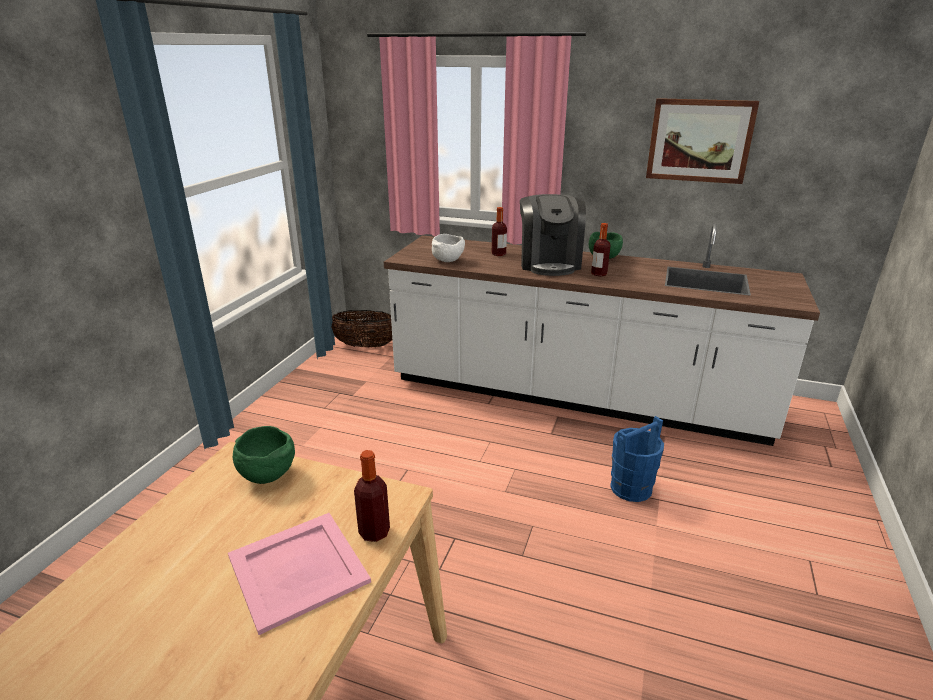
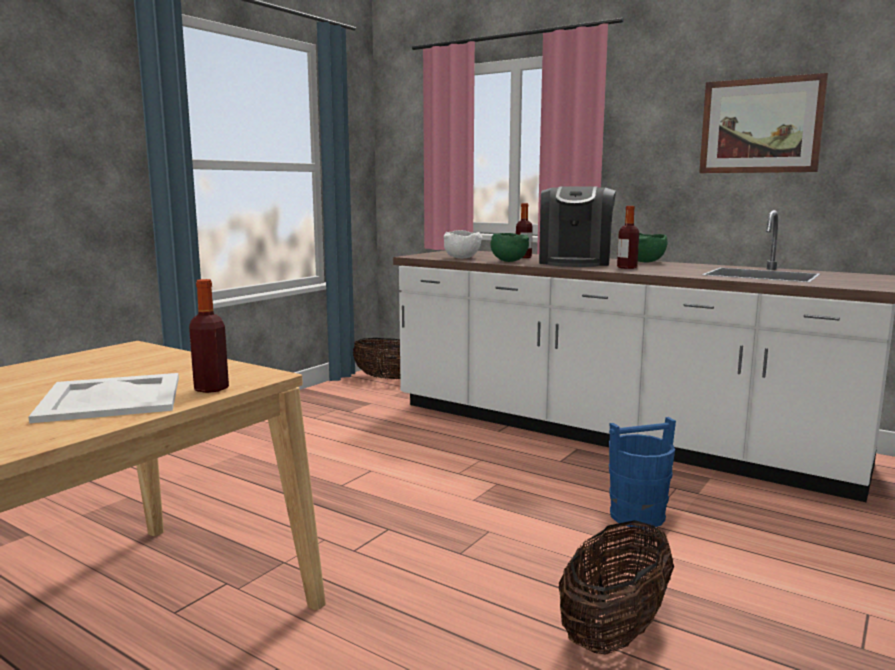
camera: 15 degrees right, 15 degrees down
(266, 474) = (147, 356): green bowl -> green bowl (508, 261)
(299, 569) = (113, 398): pink tray -> white tray
(663, 614) = (614, 631): none -> basket

